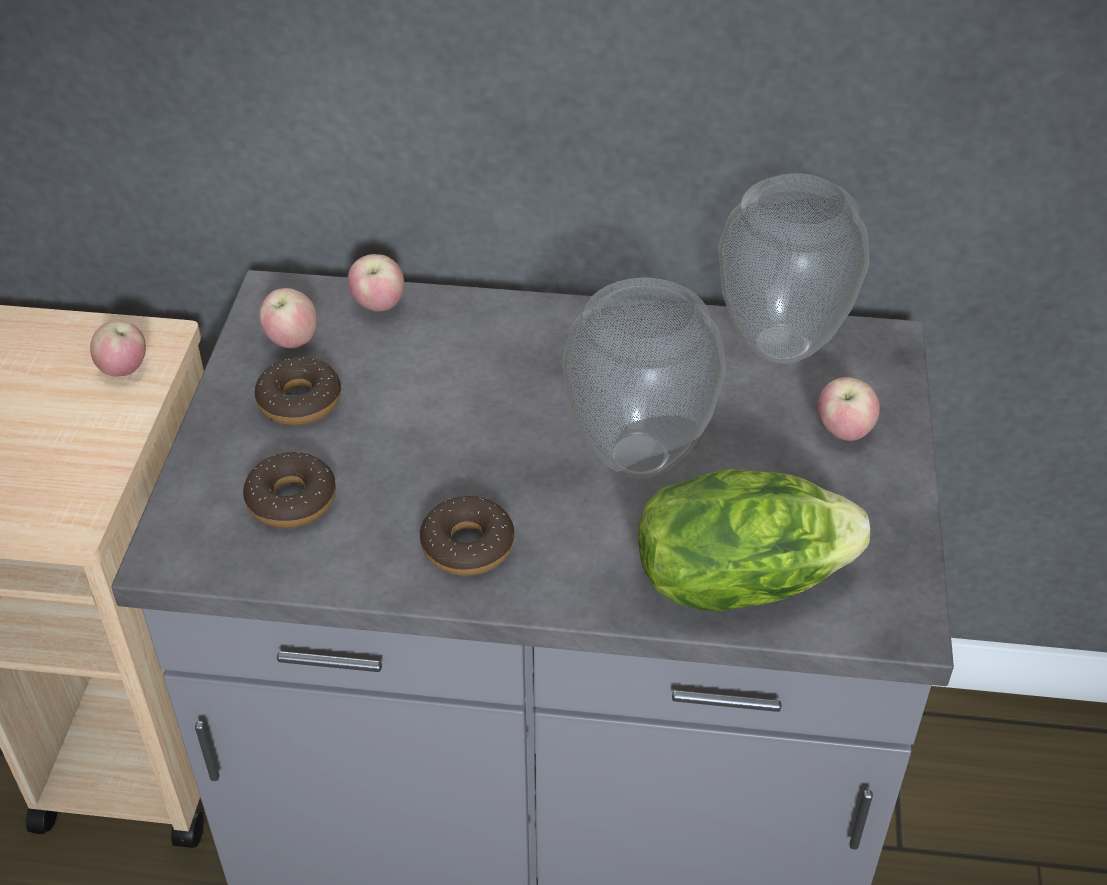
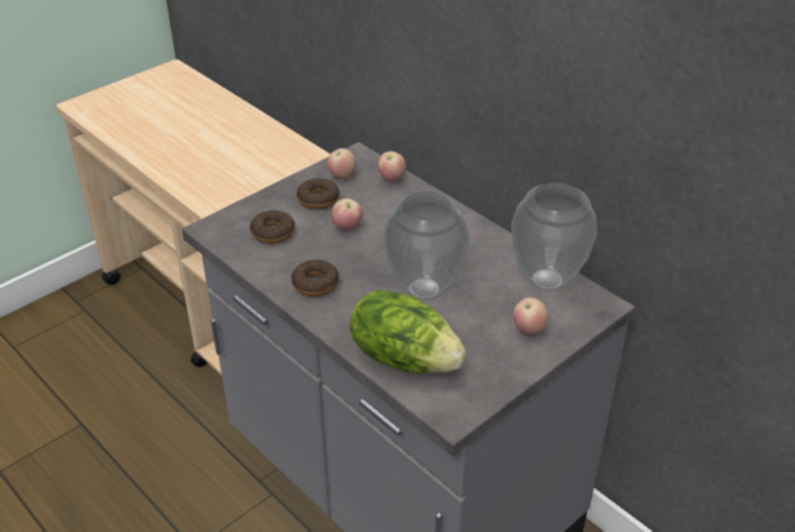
camera: 40 degrees right, 5 degrees down
(124, 370) = (291, 165): apple -> apple (347, 227)

